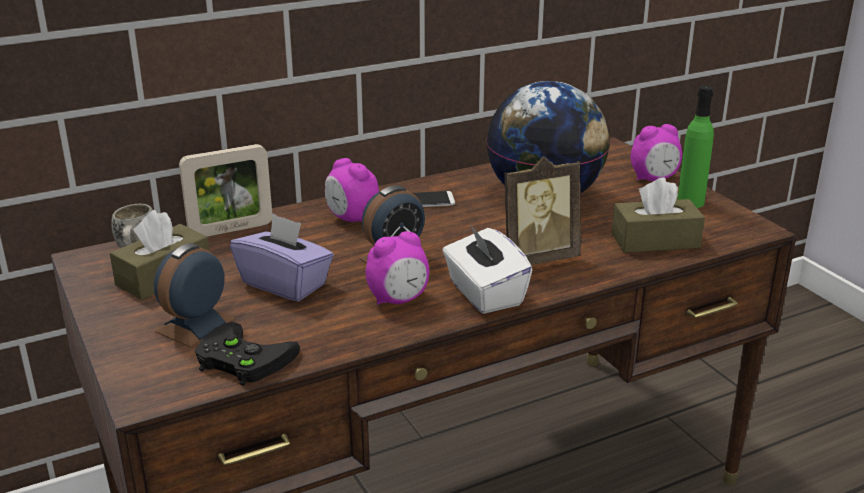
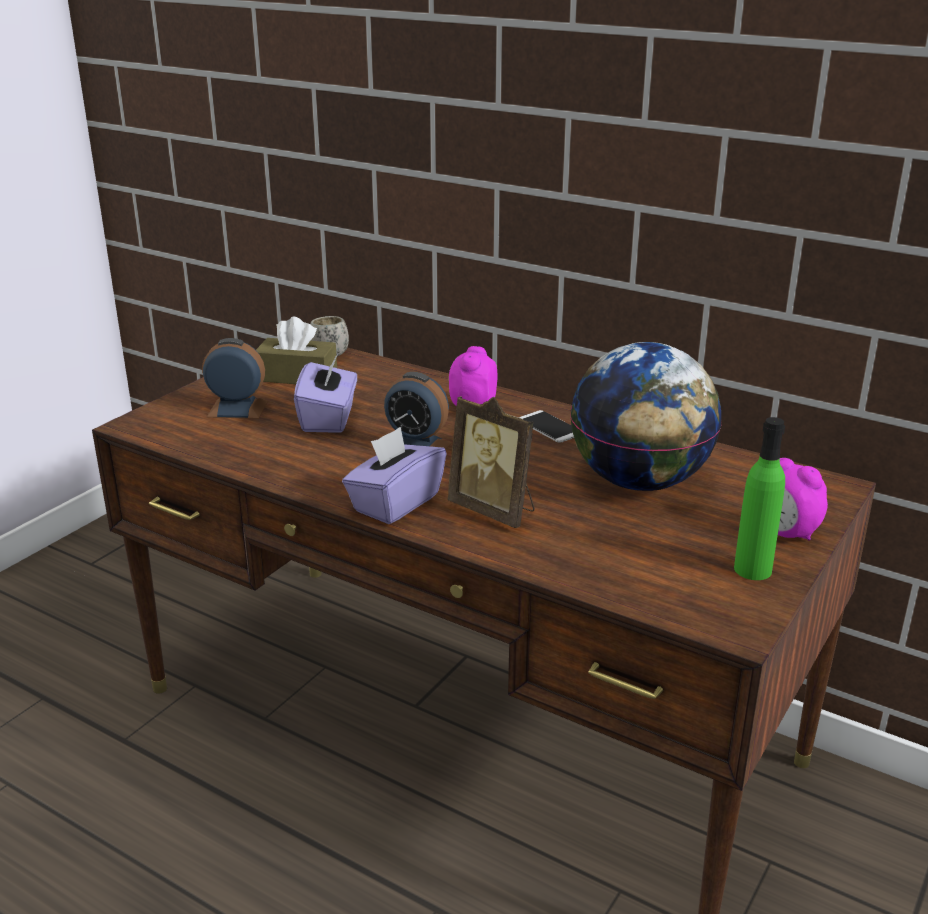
camera: 60 degrees right, 0 degrees up
(231, 229) = (396, 372): picture frame -> none
(240, 359) = (203, 438): black game controller -> none
(398, 300) = (346, 469): alarm clock -> none
(484, 294) = (395, 503): white tissue box -> purple tissue box
(655, 241) = (615, 567): brown tissue box -> none

